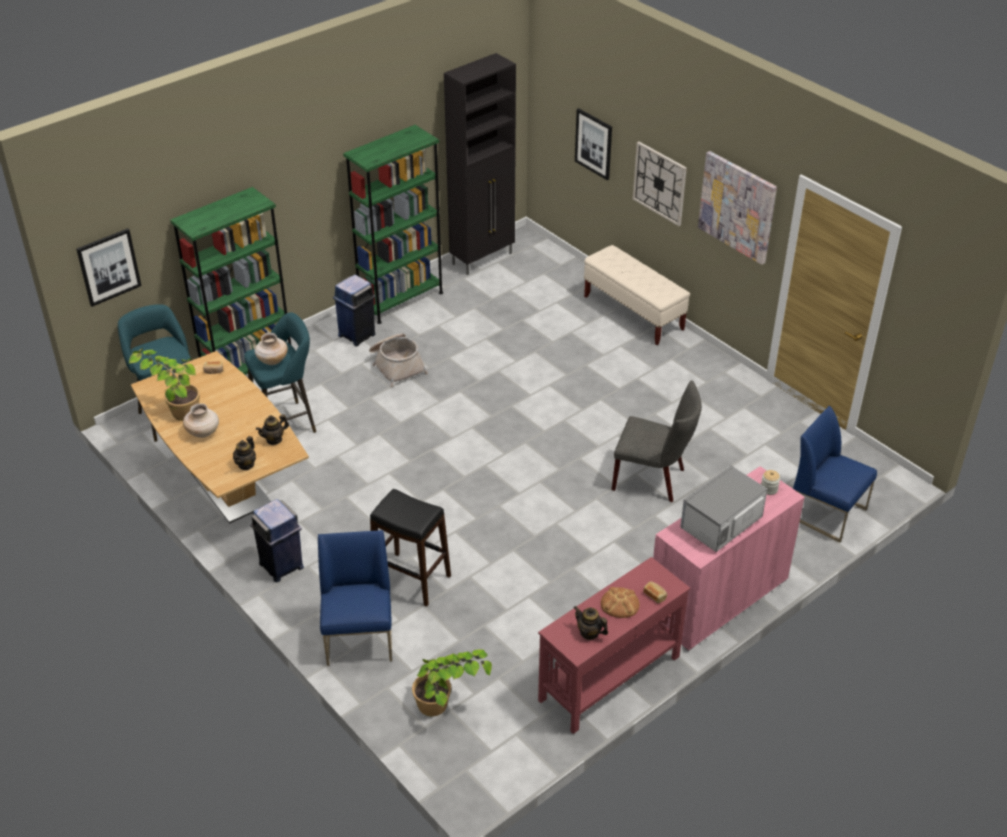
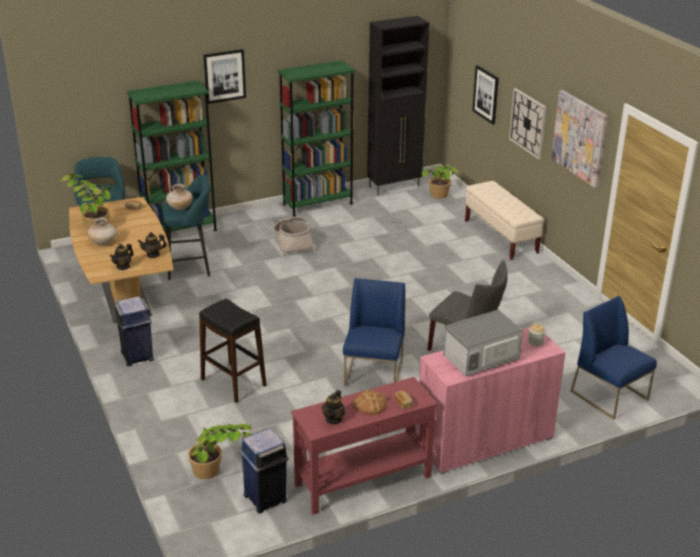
camera: 15 degrees right, 10 degrees down
(108, 267) = (73, 118): picture -> picture (224, 76)
(357, 335) = (273, 220): blue trash can -> blue trash can (266, 498)
(360, 637) = (172, 414): blue chair -> blue chair (374, 373)
(543, 268) = (440, 199): none -> potted plant
(589, 633) = (333, 419): teapot -> teapot turned 120 degrees counterclockwise

